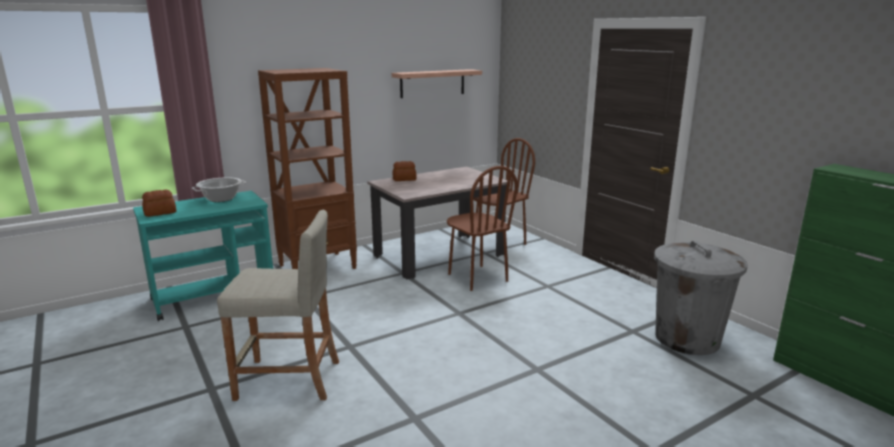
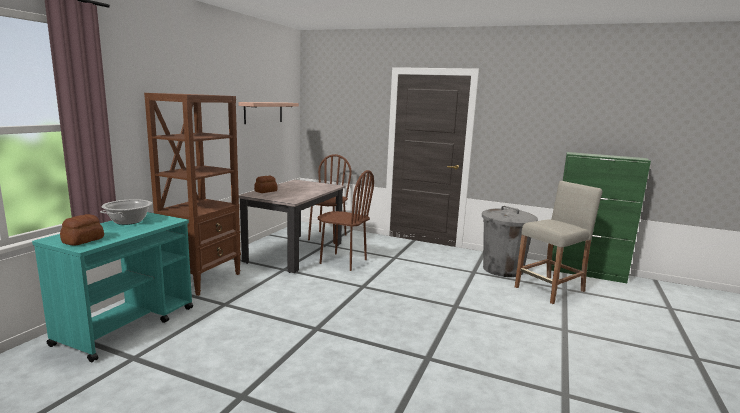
camera: 35 degrees left, 5 degrees down
(288, 380) = (302, 366): beige stool -> beige stool (550, 289)

